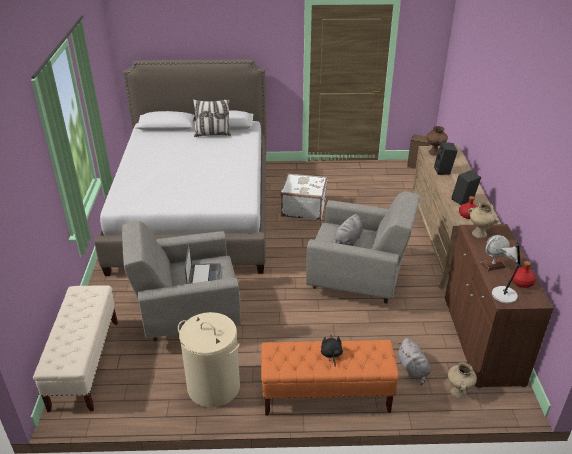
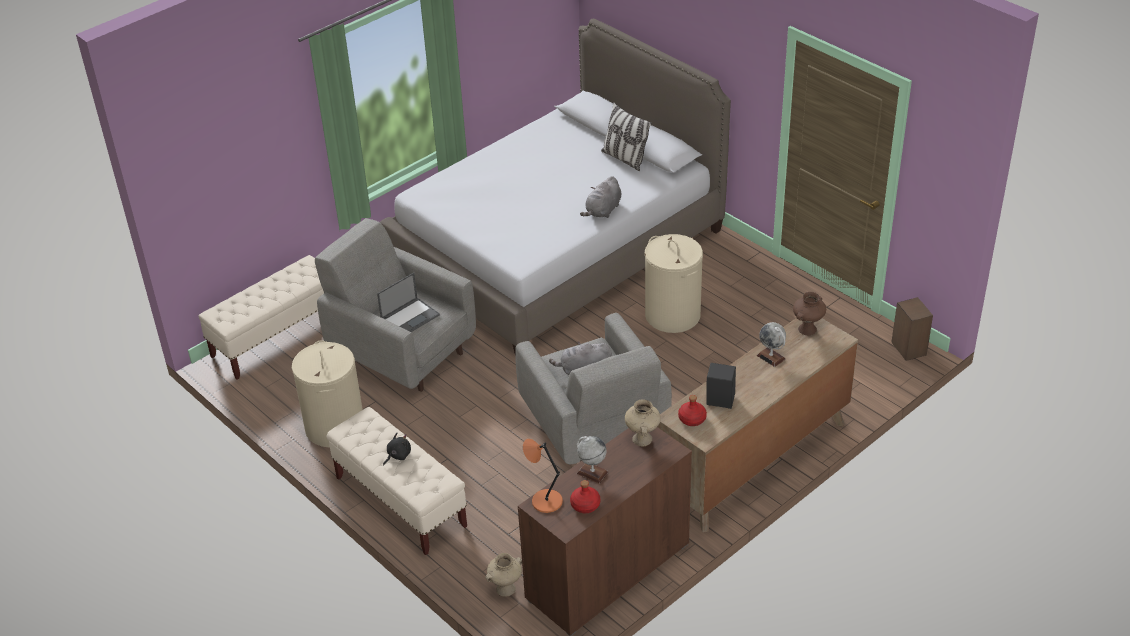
camera: 50 degrees right, 5 degrees up
(303, 208) = (672, 315): white suitcase -> beige laundry basket
(326, 396) = (400, 502): orange bench -> beige bench
(413, 369) = (501, 542): grey plush toy -> grey plush toy (603, 211)
(444, 171) = (771, 357): black speaker -> globe
(503, 296) = (545, 501): grey table lamp -> orange table lamp

